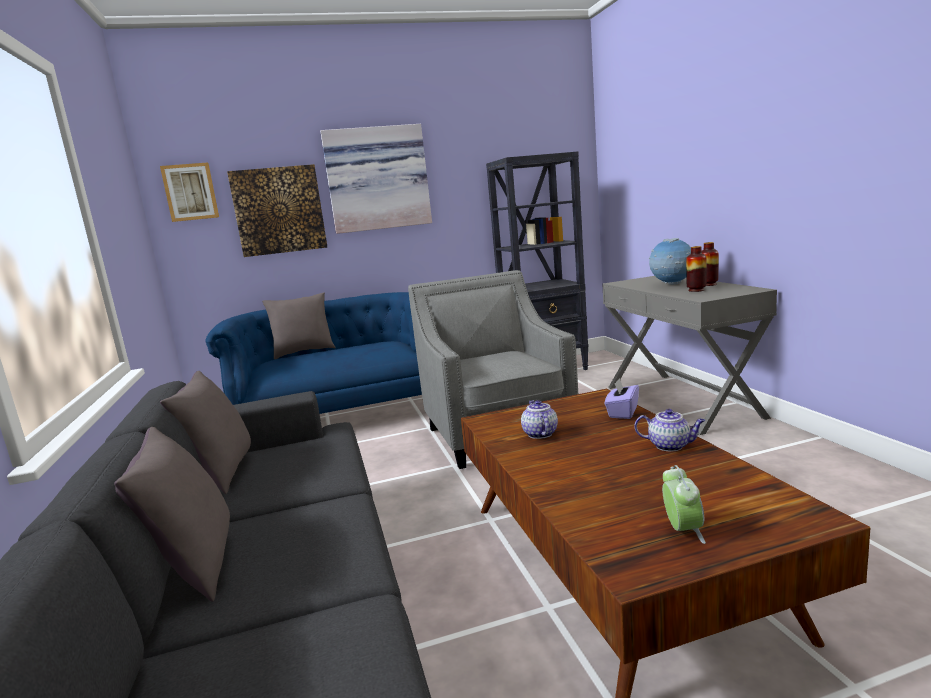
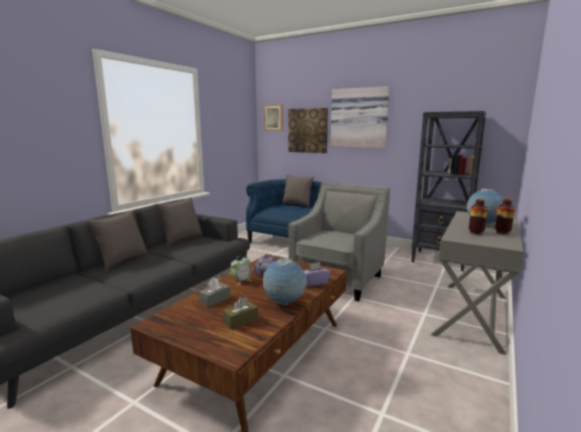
camera: 45 degrees right, 0 degrees up
(594, 493) = (215, 299): none -> grey tissue box
(670, 445) = (284, 303): teapot -> globe
(682, 531) = (194, 325): alarm clock -> alarm clock (241, 281)
(700, 488) = (240, 320): none -> brown tissue box

